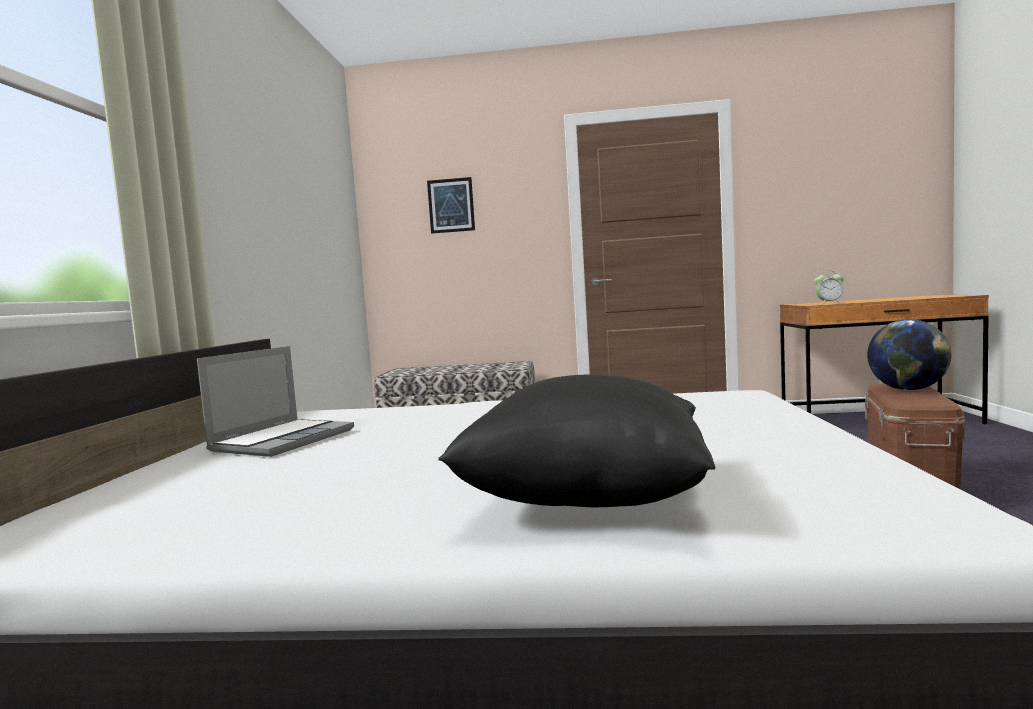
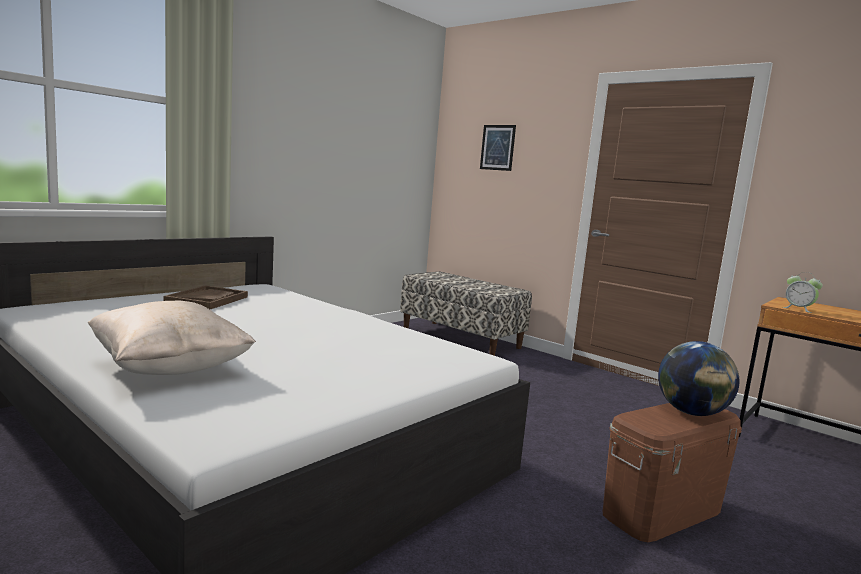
camera: 35 degrees right, 5 degrees up
(283, 440) = (207, 299): laptop -> brown tray
(588, 499) = (170, 369): black pillow -> beige pillow

